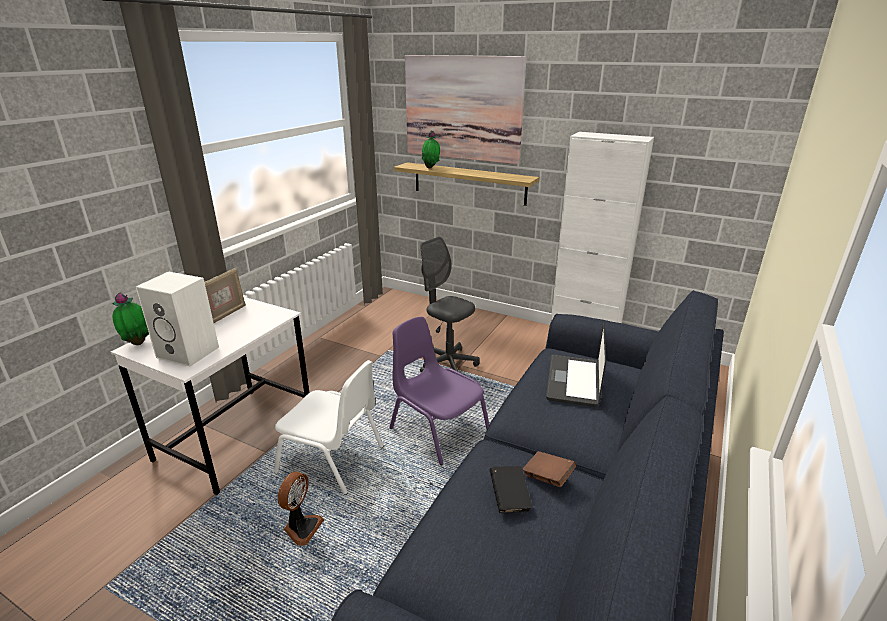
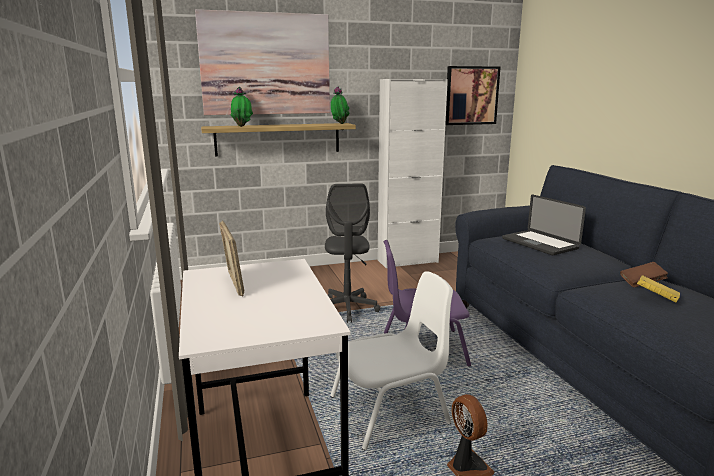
camera: 45 degrees left, 10 degrees down
(138, 343) = (195, 335): potted plant -> potted plant (339, 123)
(190, 352) = (286, 315): white speaker -> none
(447, 364) = (347, 309): grey office chair -> grey office chair turned 90 degrees counterclockwise
(509, 498) = (656, 298): black book -> yellow book
(709, 162) = (471, 95): none -> picture

